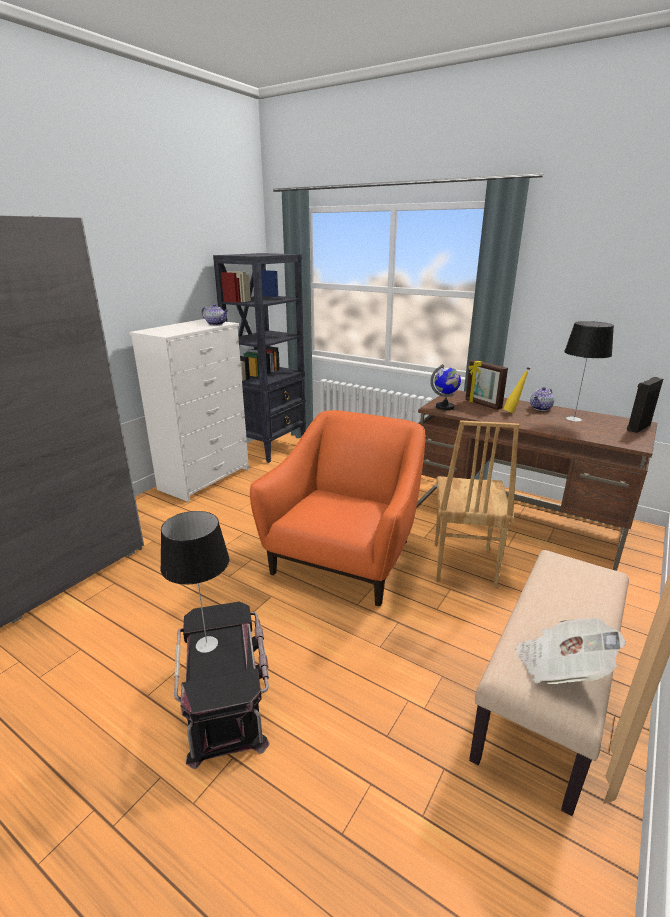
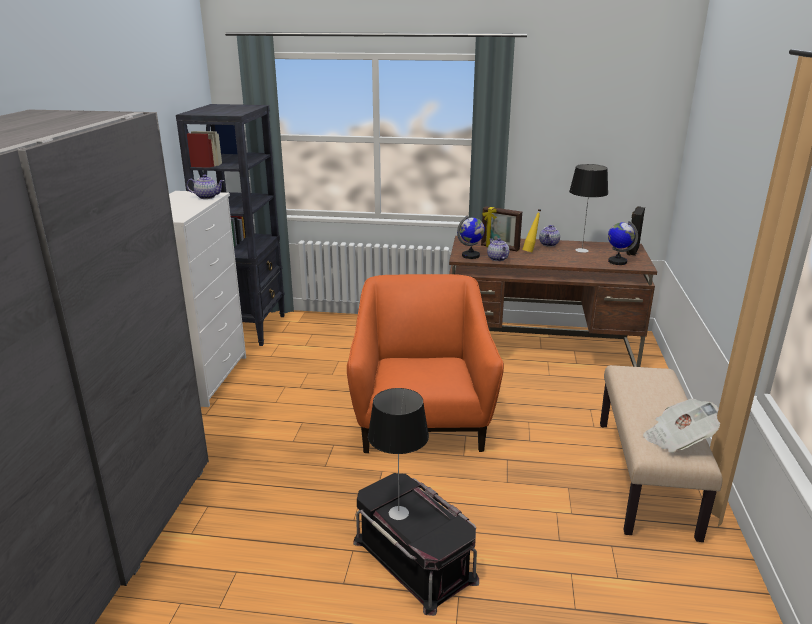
camera: 25 degrees left, 0 degrees up
(462, 565) = (524, 400): brown chair -> none
(469, 413) = (497, 259): none -> teapot
(607, 436) = (617, 261): none -> globe

